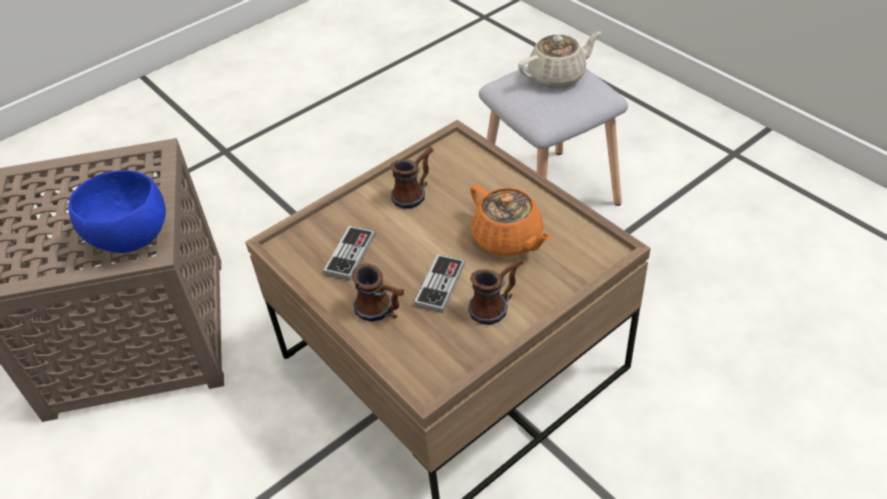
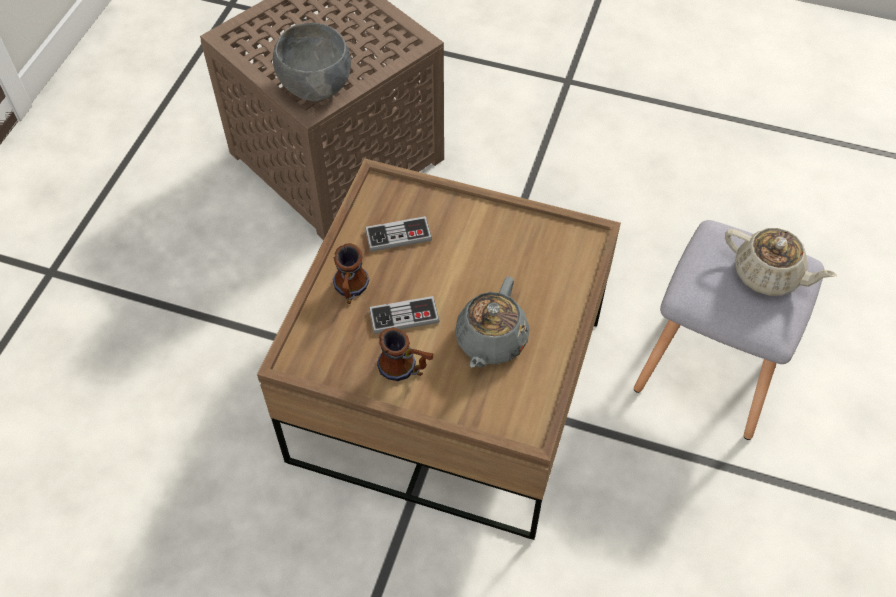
camera: 55 degrees right, 10 degrees up
(131, 239) = (315, 88): blue bowl -> grey bowl
(415, 193) = (502, 242): mug -> none
(508, 239) = (490, 341): orange teapot -> grey teapot

